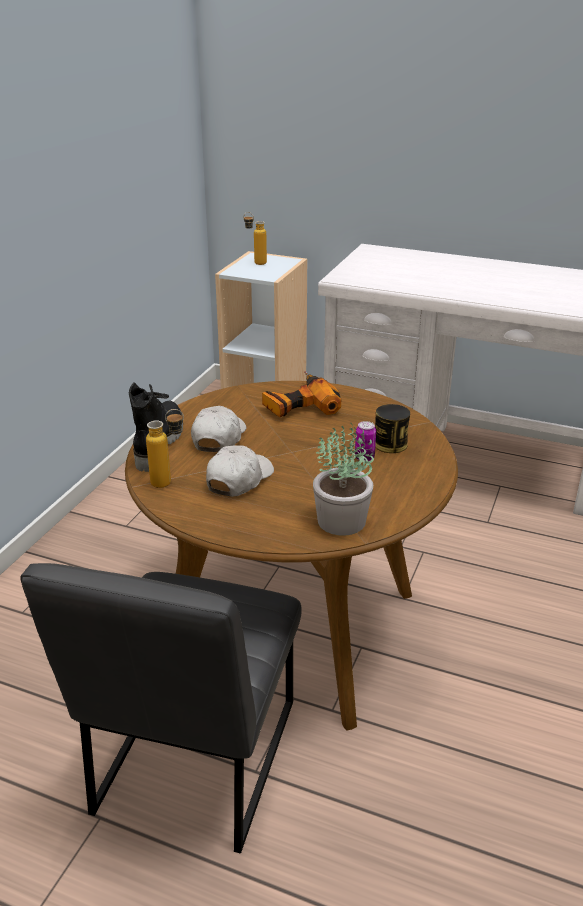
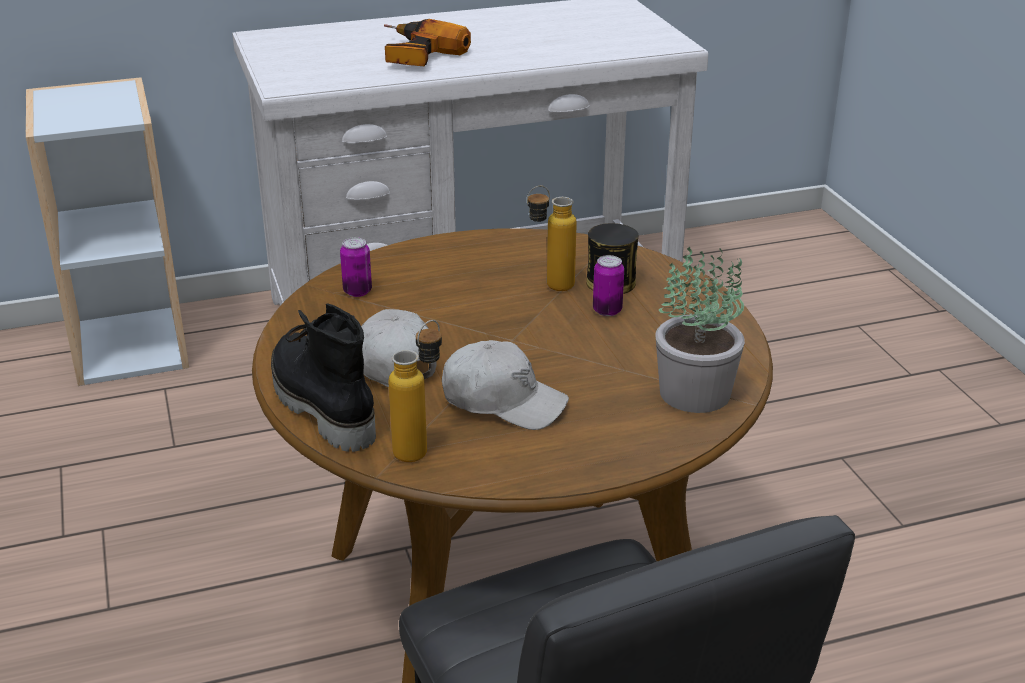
camera: 40 degrees left, 0 degrees up
(239, 479) = (503, 401): white cap -> white cap turned 120 degrees clockwise
(255, 262) = (68, 103): bottle -> bottle (549, 288)
(255, 398) = (357, 291): none -> can
(298, 404) = (427, 278): power drill -> power drill (415, 56)

